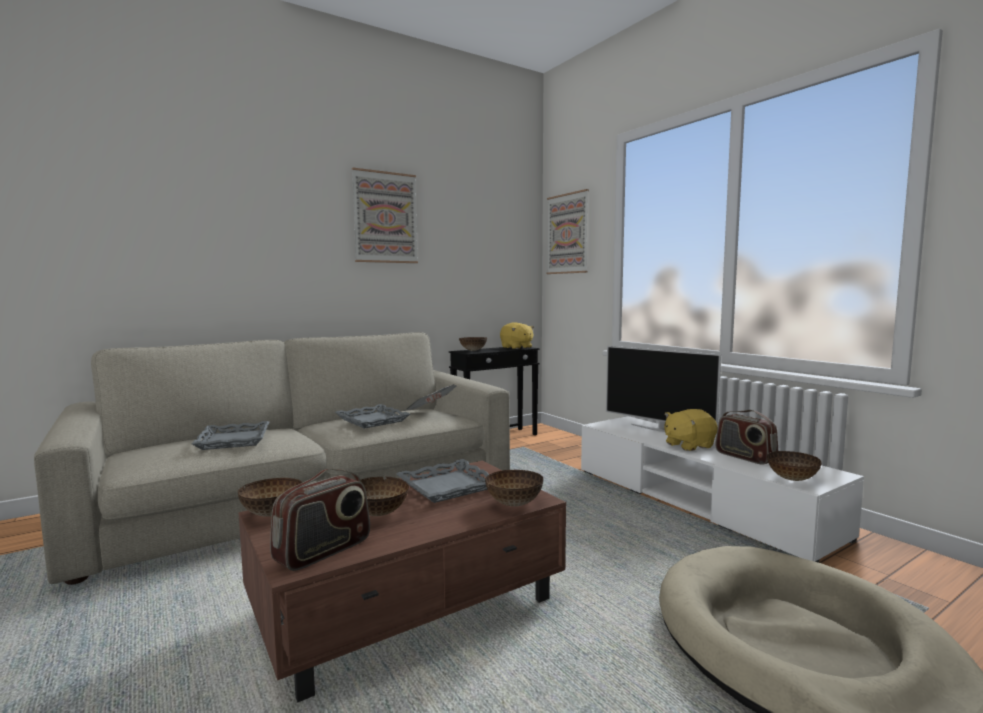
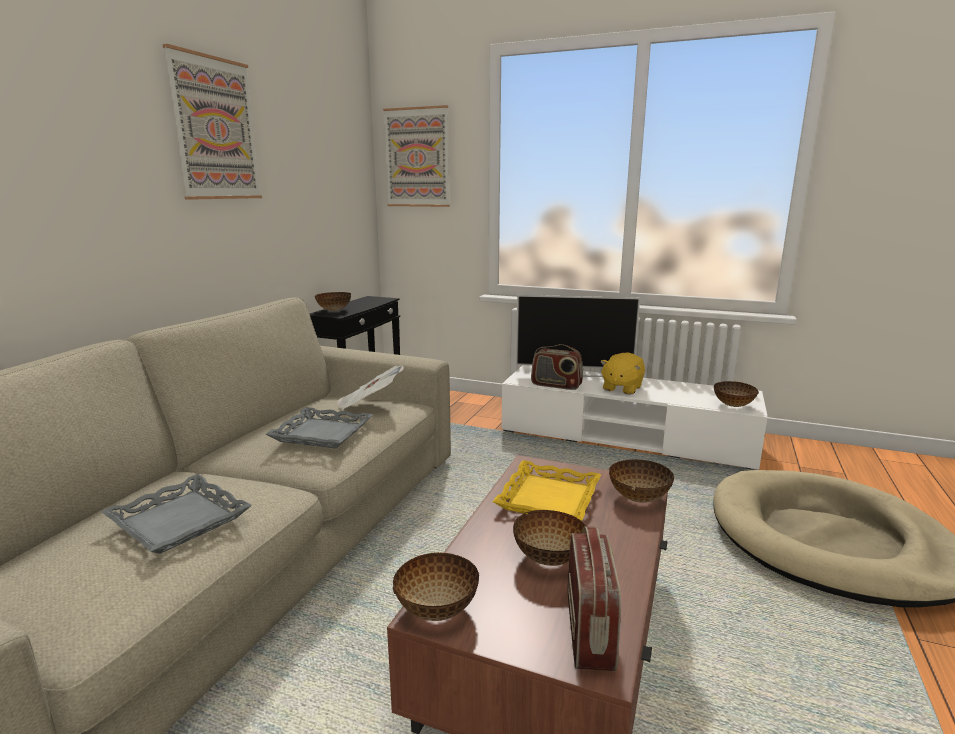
camera: 35 degrees left, 10 degrees up
(448, 487) = (549, 499): grey tray -> yellow tray
(516, 347) = (372, 300): yellow plush toy -> none
(744, 457) = (675, 391): radio -> radio (556, 385)

